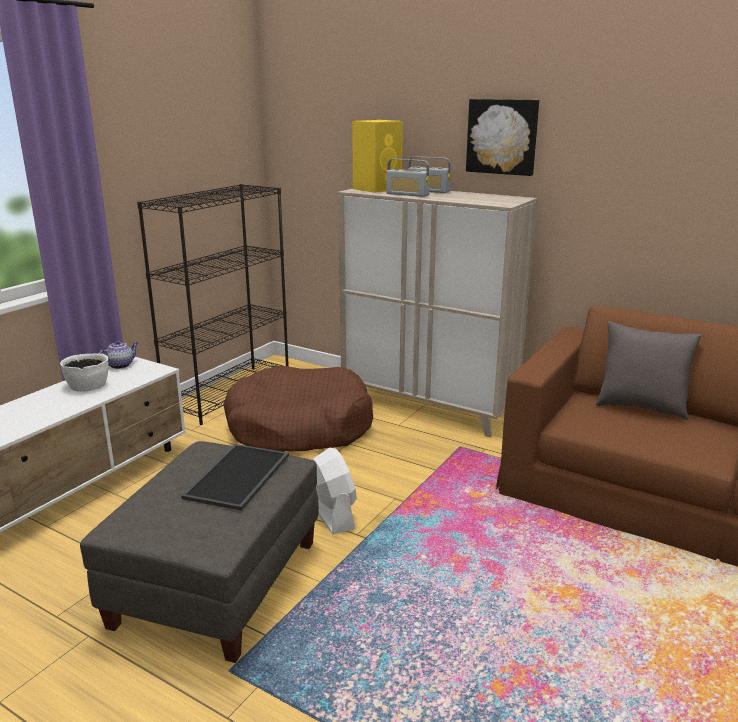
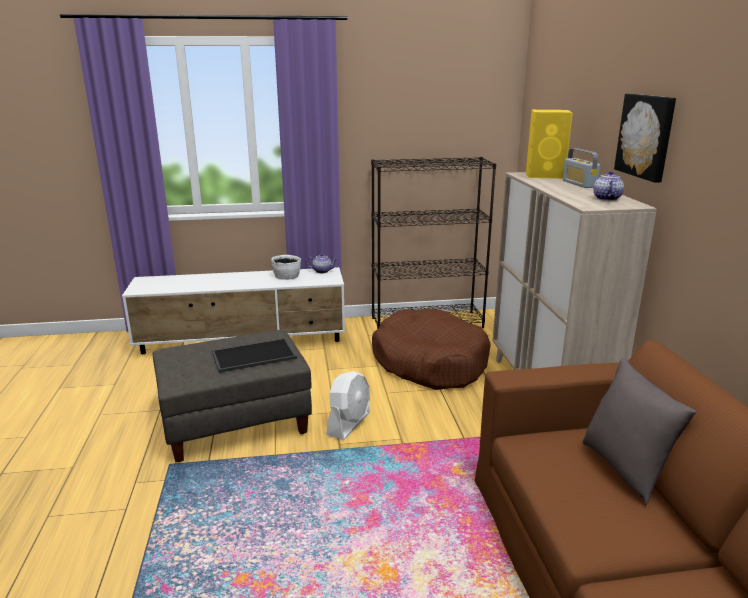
camera: 50 degrees right, 0 degrees up
(407, 194) = (547, 183): radio -> none
(488, 197) = (606, 198): none -> teapot

